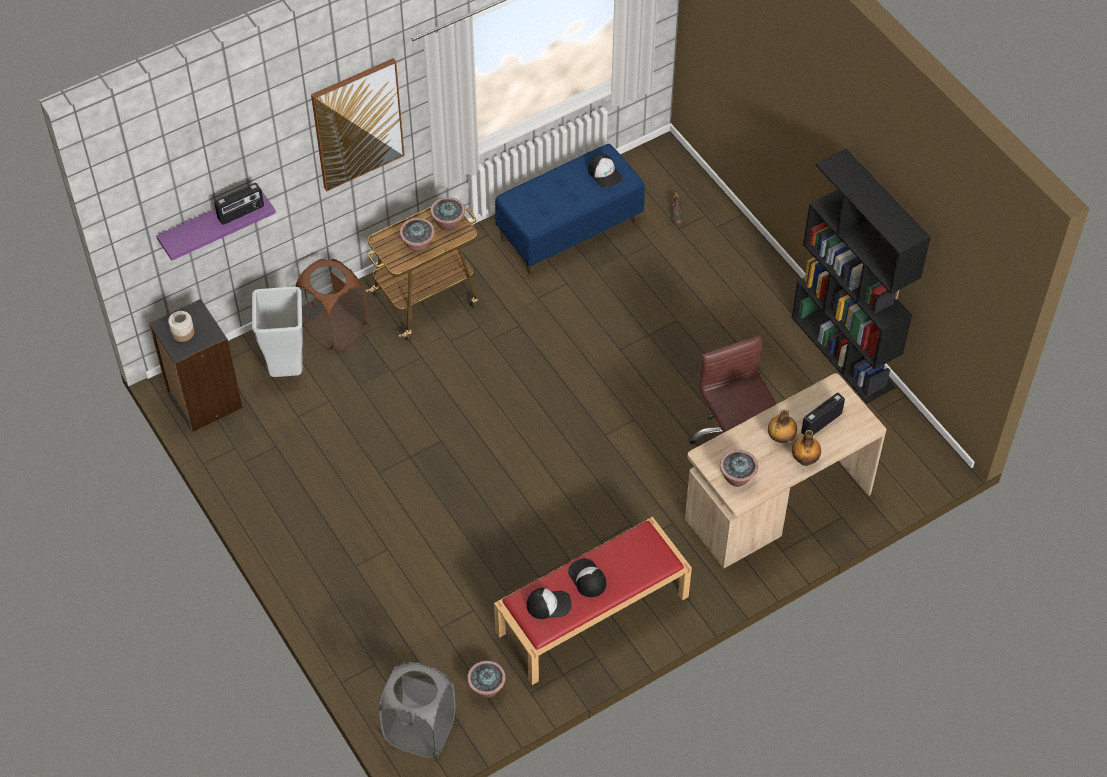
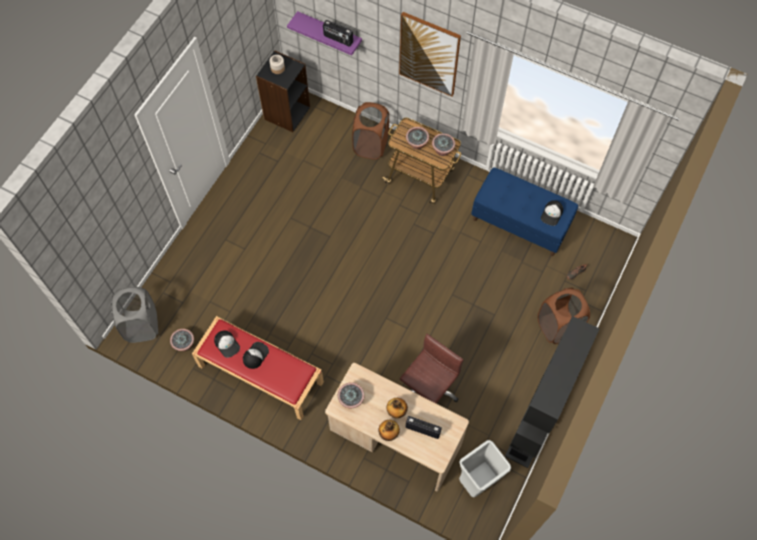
camera: 60 degrees right, 10 degrees up
(287, 367) = (331, 137): grey trash can -> grey trash can (477, 481)
(735, 266) = (558, 326): none -> brown laundry basket

